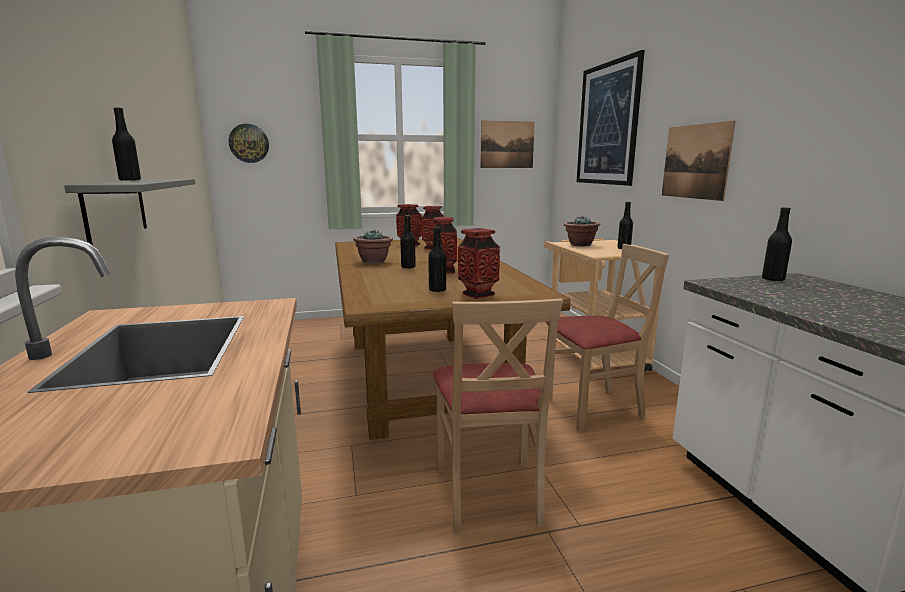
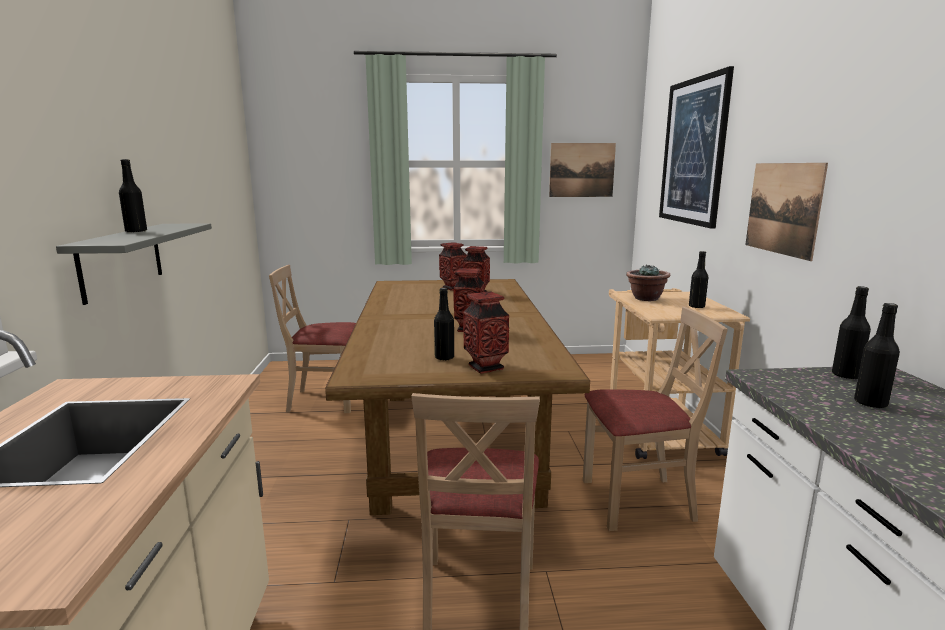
camera: 10 degrees right, 0 degrees up
(249, 143) = (295, 171): wall clock -> none
(294, 353) = (325, 400): none -> beige chair
(374, 261) = (400, 311): potted plant -> none
(408, 267) = (432, 321): black bottle -> black bottle (870, 403)

